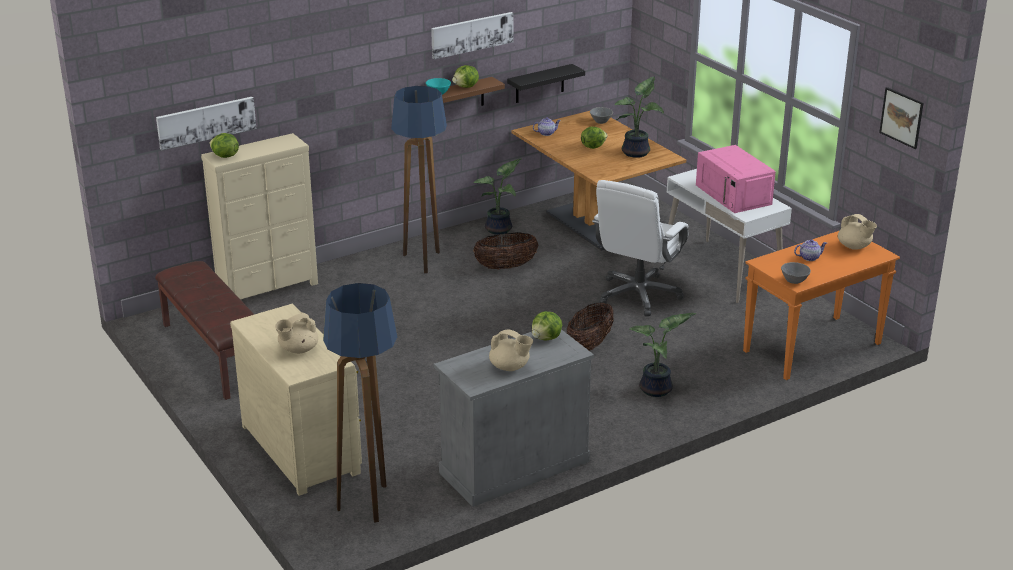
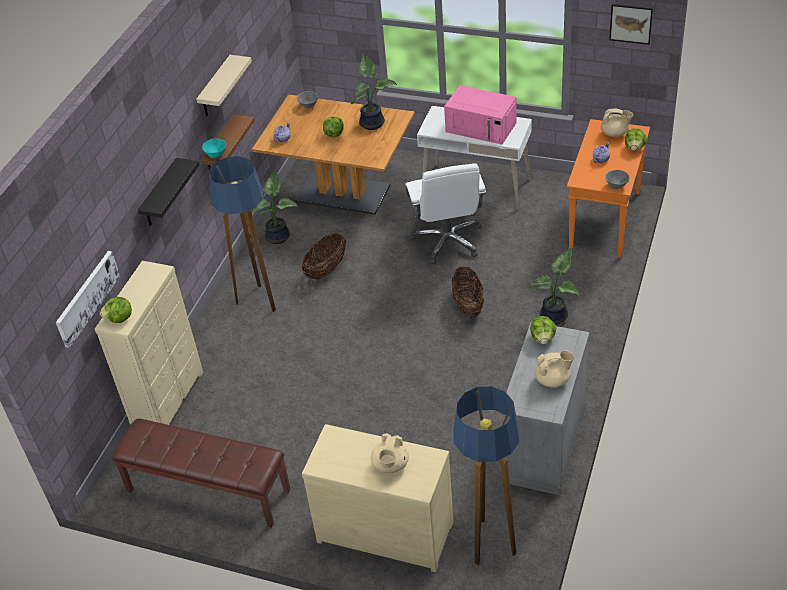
camera: 35 degrees left, 15 degrees up
(466, 87) = (229, 136): lettuce -> lettuce (635, 148)
(472, 34) = (215, 88): picture -> beige shelf
(539, 84) = (257, 98): black shelf -> black shelf (160, 194)

